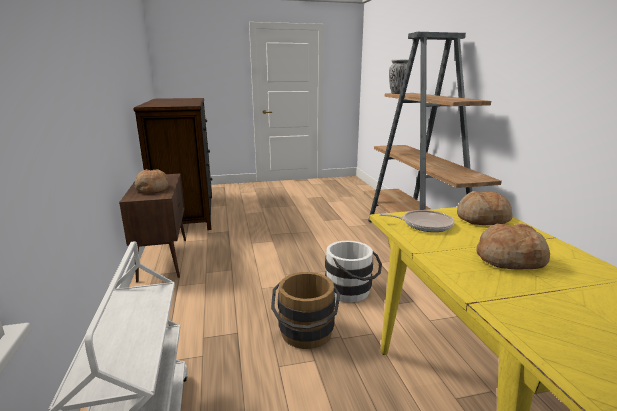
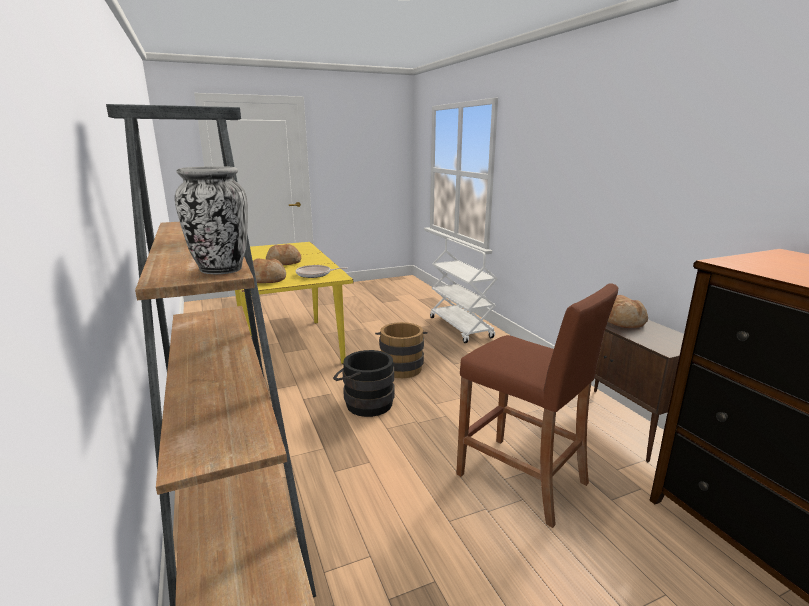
camera: 170 degrees right, 0 degrees up
(263, 240) = (522, 479): none -> brown stool
(352, 291) = (365, 403): white bucket -> black bucket

